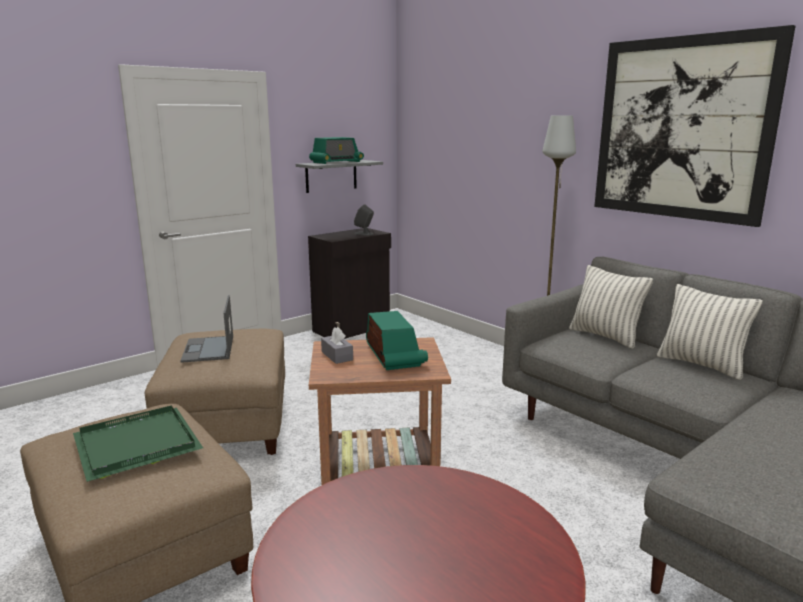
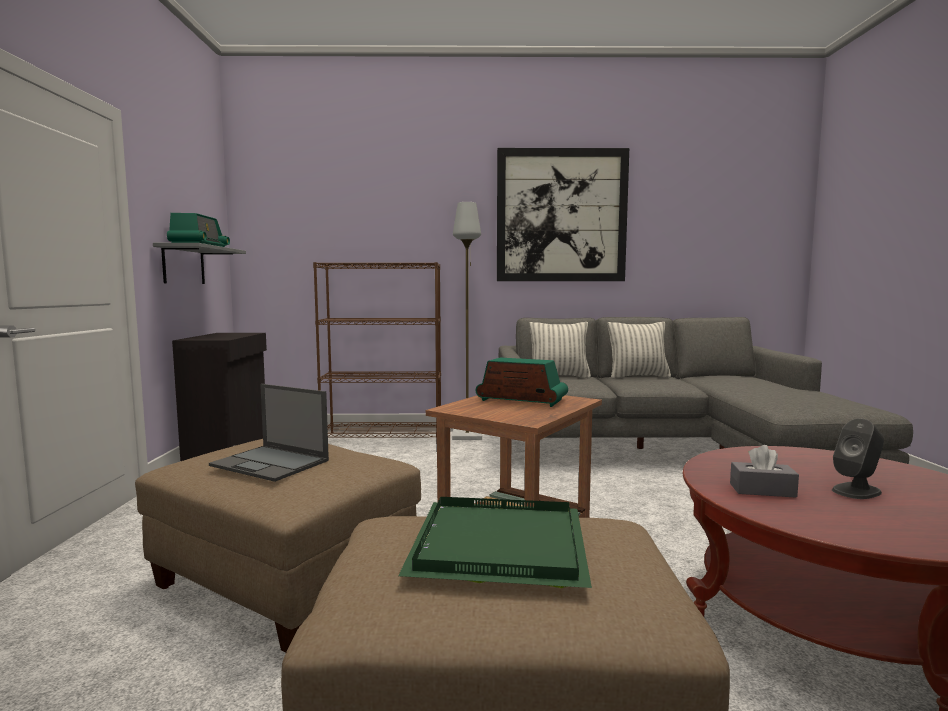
camera: 50 degrees left, 10 degrees down
(337, 356) = (485, 410): grey tissue box -> grey tissue box (762, 490)
(364, 234) = (239, 334): grey speaker -> grey speaker (856, 491)
(474, 346) = (383, 437): none -> brown bookcase

